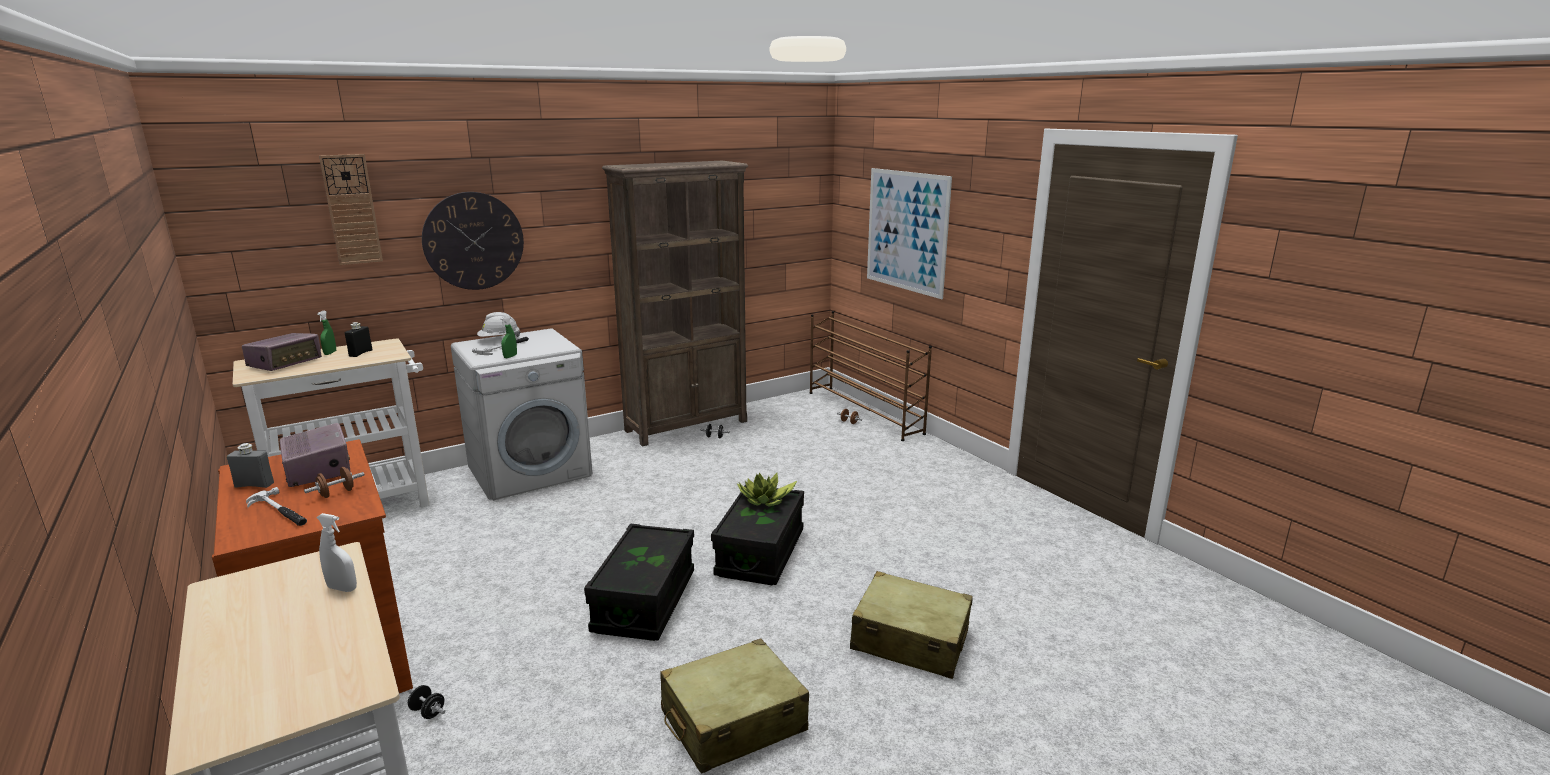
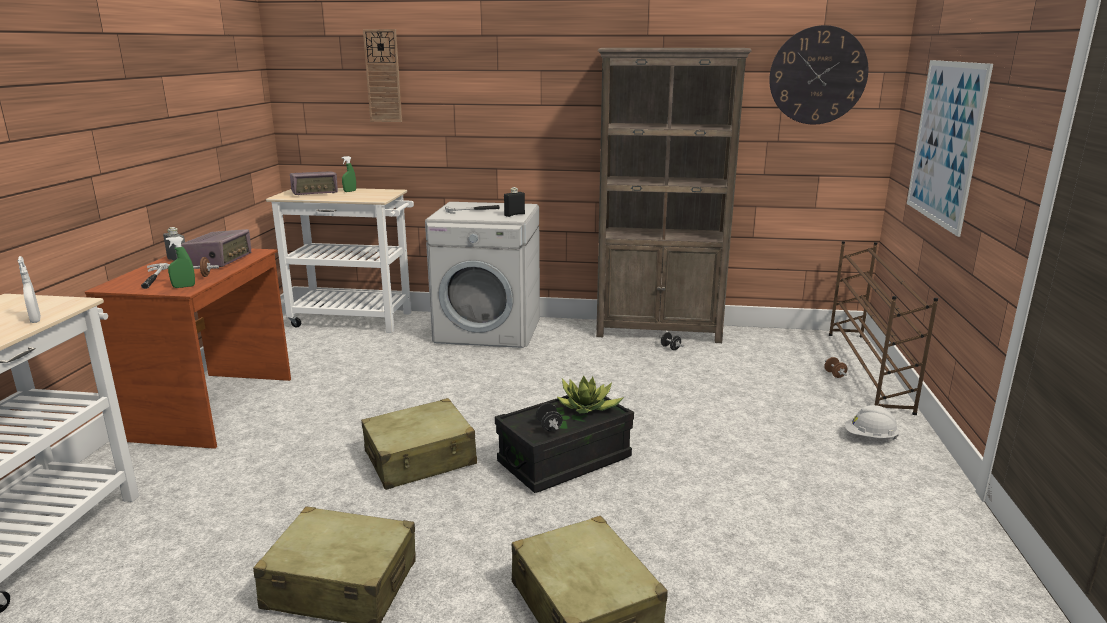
camera: 40 degrees right, 0 degrees up
(360, 353) = (364, 194): black bottle -> black bottle (514, 214)
(428, 712) = (200, 467): black dumbbell -> black dumbbell (549, 426)
(473, 241) = (476, 112): wall clock -> wall clock (818, 75)
(499, 339) = (482, 205): white hard hat -> white hard hat (870, 437)
(510, 356) = (463, 217): green spray bottle -> green spray bottle (184, 286)
(645, 602) = (420, 459): black storage box -> beige suitcase

